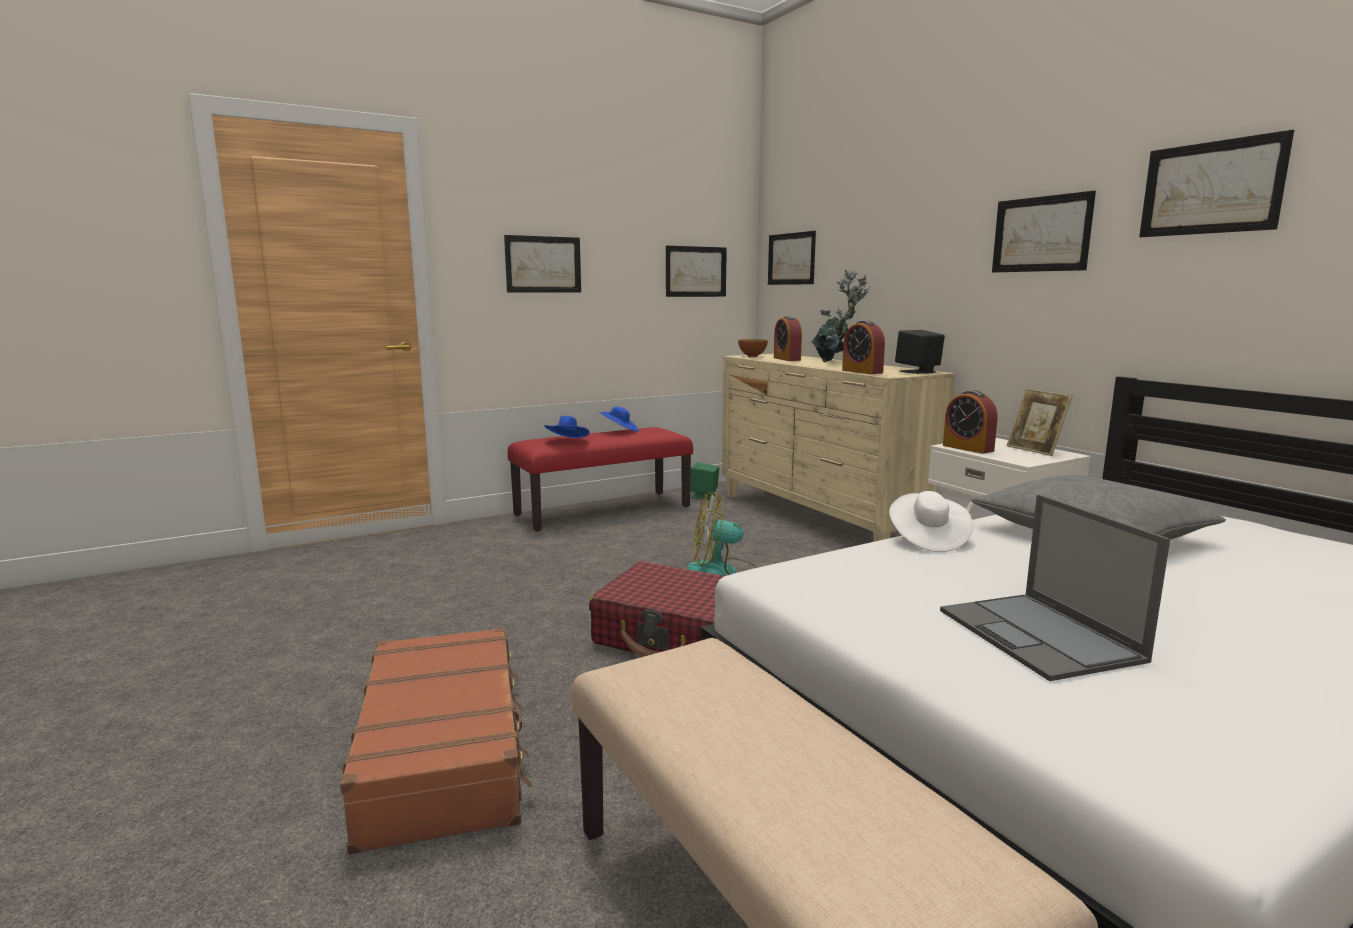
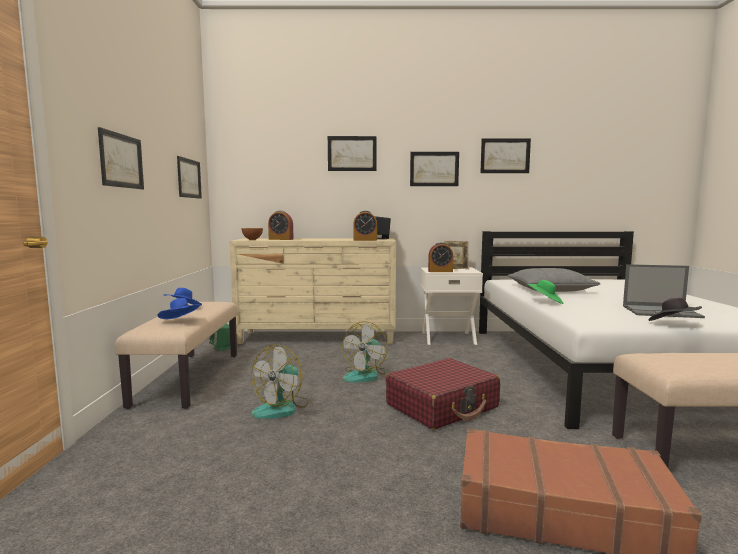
camera: 60 degrees left, 5 degrees down
(576, 562) = (282, 408): none -> fan
(603, 510) = (188, 378): red bench -> beige bench
(791, 259) = (249, 174): picture -> picture (352, 153)
(834, 362) = (315, 238): potted plant -> none
(892, 644) = (673, 324): none -> black hat
(927, 539) = (545, 302): white hat -> green hat

